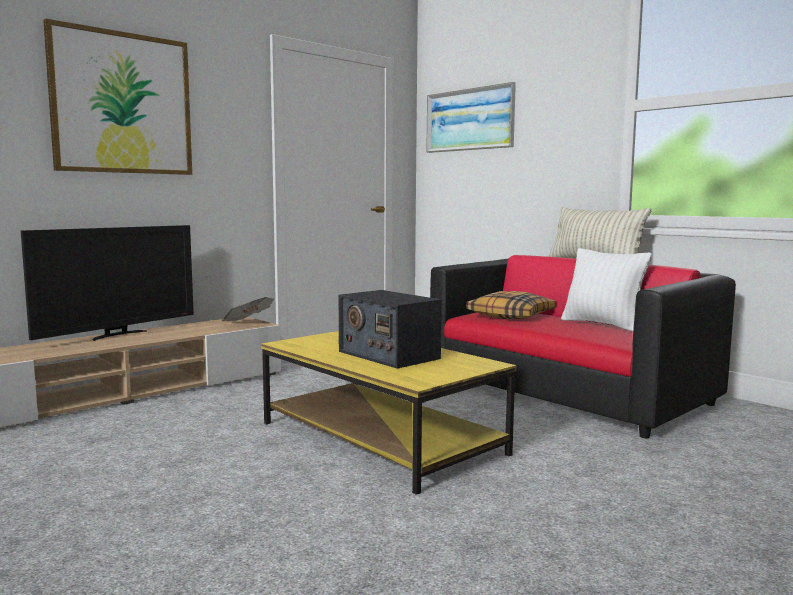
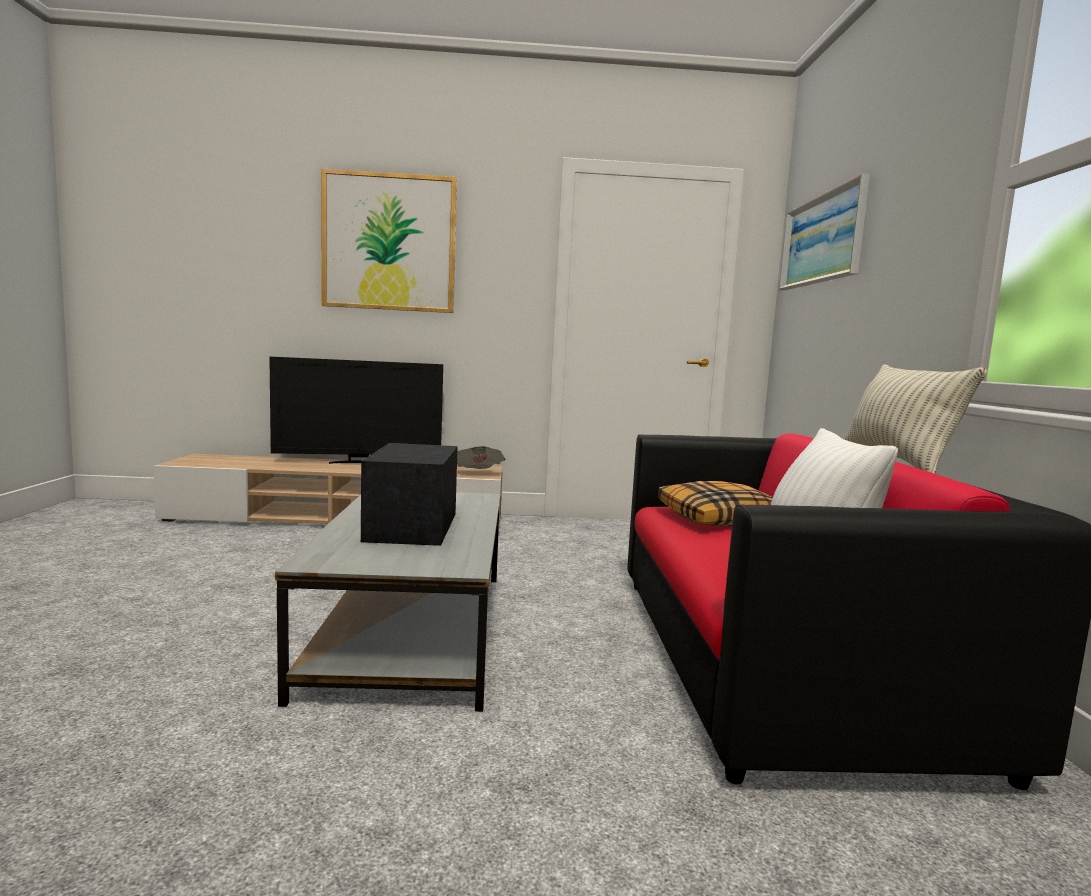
camera: 40 degrees right, 0 degrees up
(382, 438) = (412, 630): yellow coffee table -> grey coffee table

